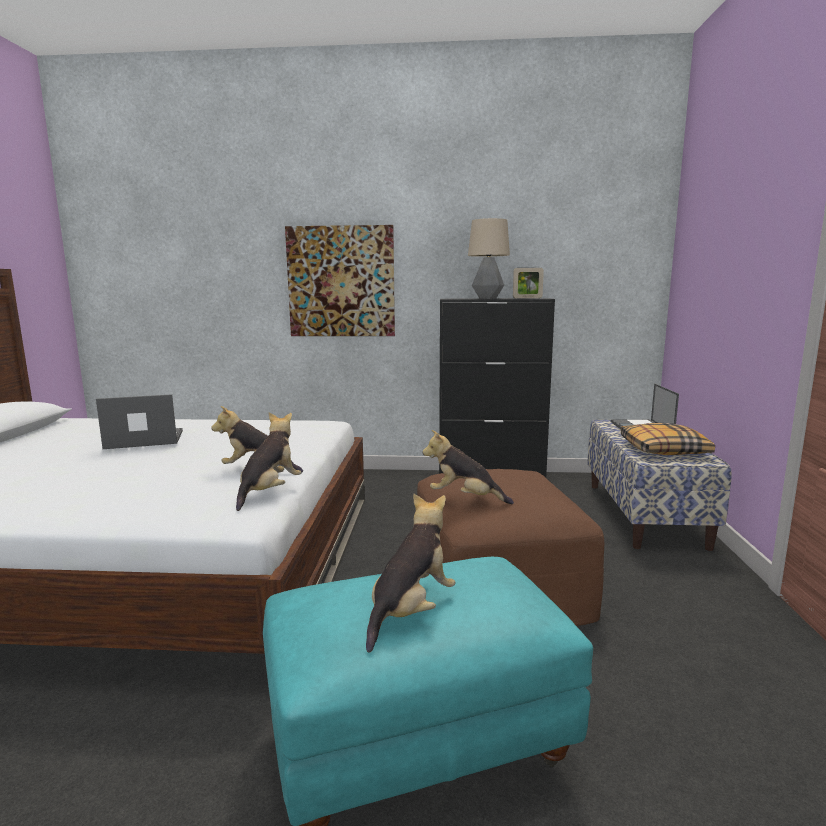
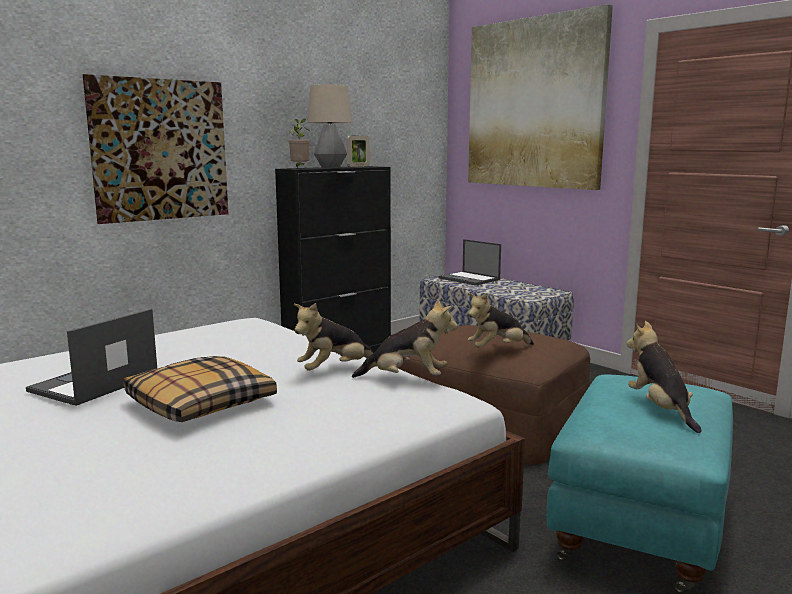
camera: 45 degrees left, 0 degrees up
(269, 491) = (407, 379): plush toy -> plush toy turned 120 degrees clockwise
(451, 298) = (300, 168): none -> potted plant
(663, 450) = (517, 290): pillow -> pillow (199, 404)
(732, 221) = (534, 103): none -> picture

